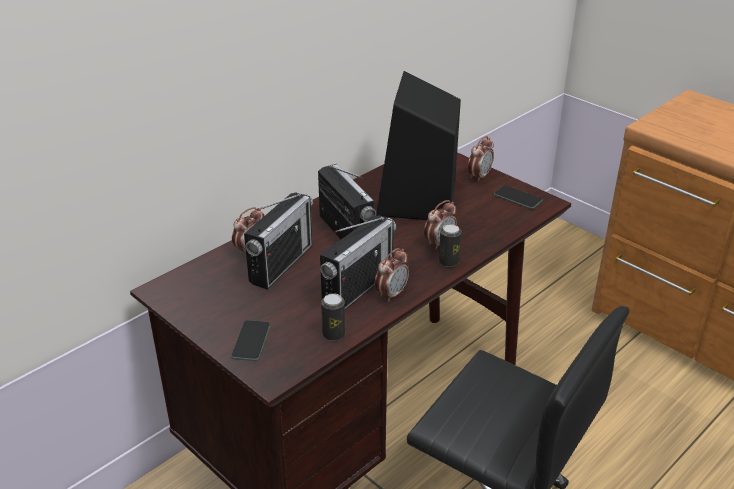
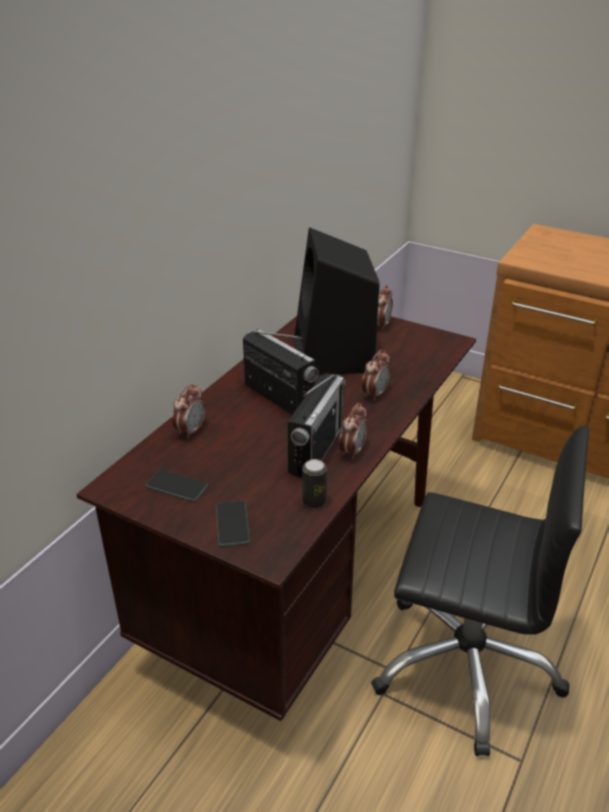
camera: 15 degrees left, 0 degrees up
(281, 264) = (227, 439): radio -> none
(448, 262) = (391, 410): can -> none
(517, 198) = (426, 340): phone -> phone (177, 486)

